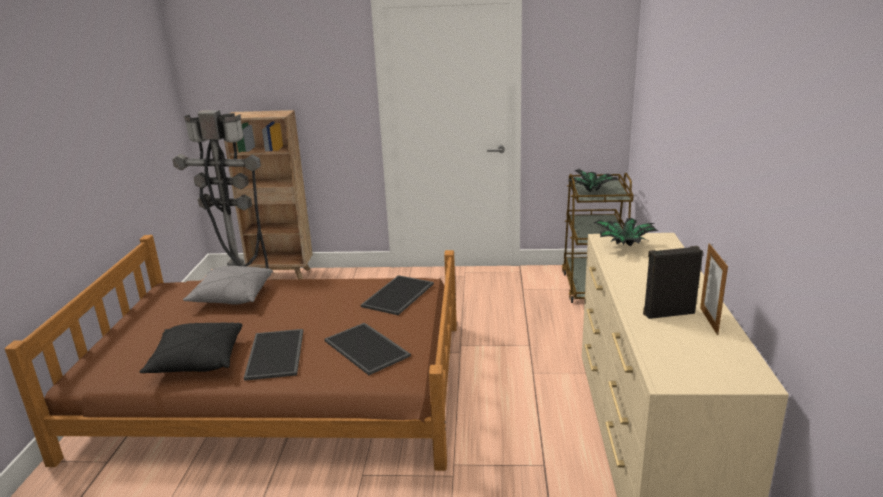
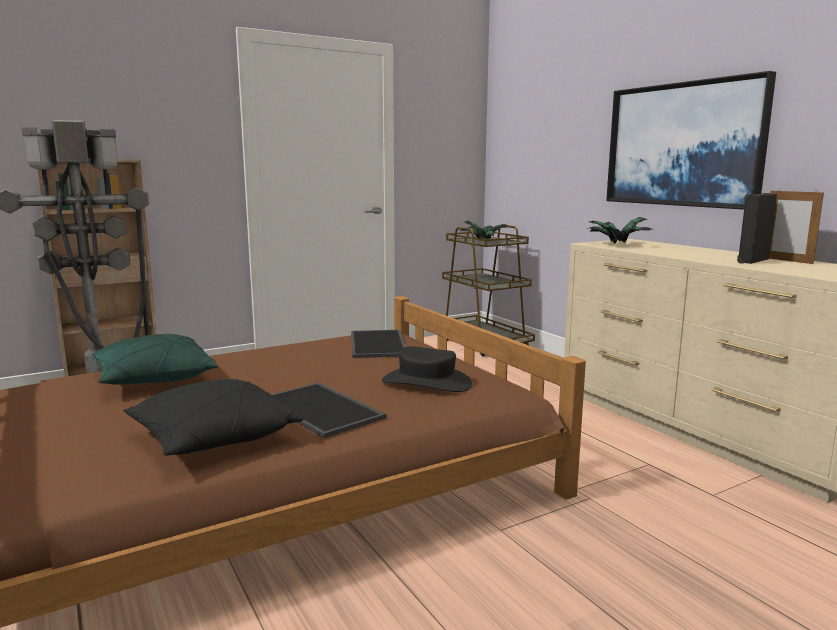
camera: 35 degrees left, 10 degrees down
(232, 297) = (154, 379): grey pillow -> green pillow
(368, 348) = (426, 382): tray -> black hat
(708, 153) = (683, 145): none -> picture

